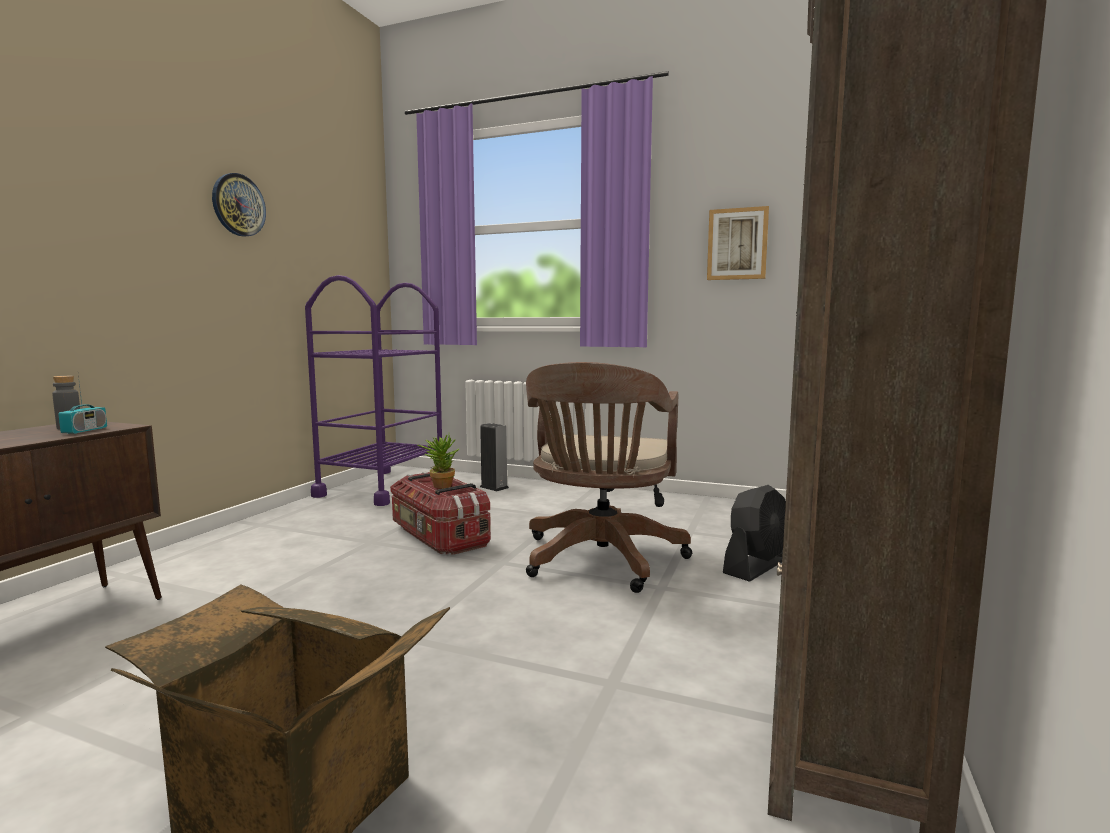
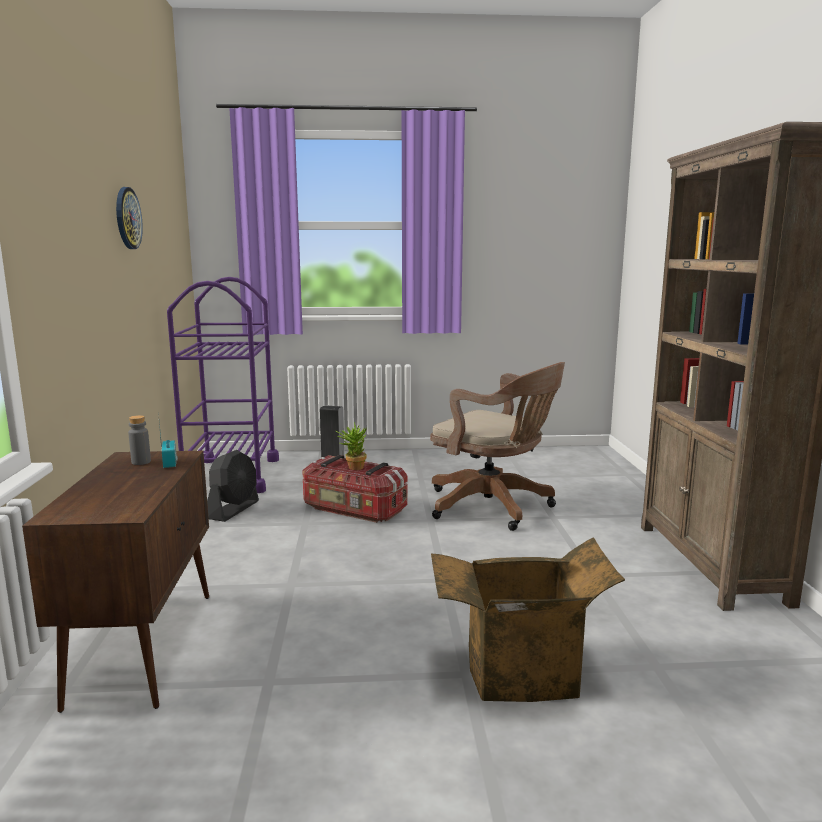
camera: 25 degrees left, 5 degrees up
(600, 561) = (494, 507): brown office chair -> brown office chair turned 45 degrees counterclockwise
(737, 244) = (525, 250): picture -> none
(756, 566) = (590, 493): black fan -> black fan (233, 510)

